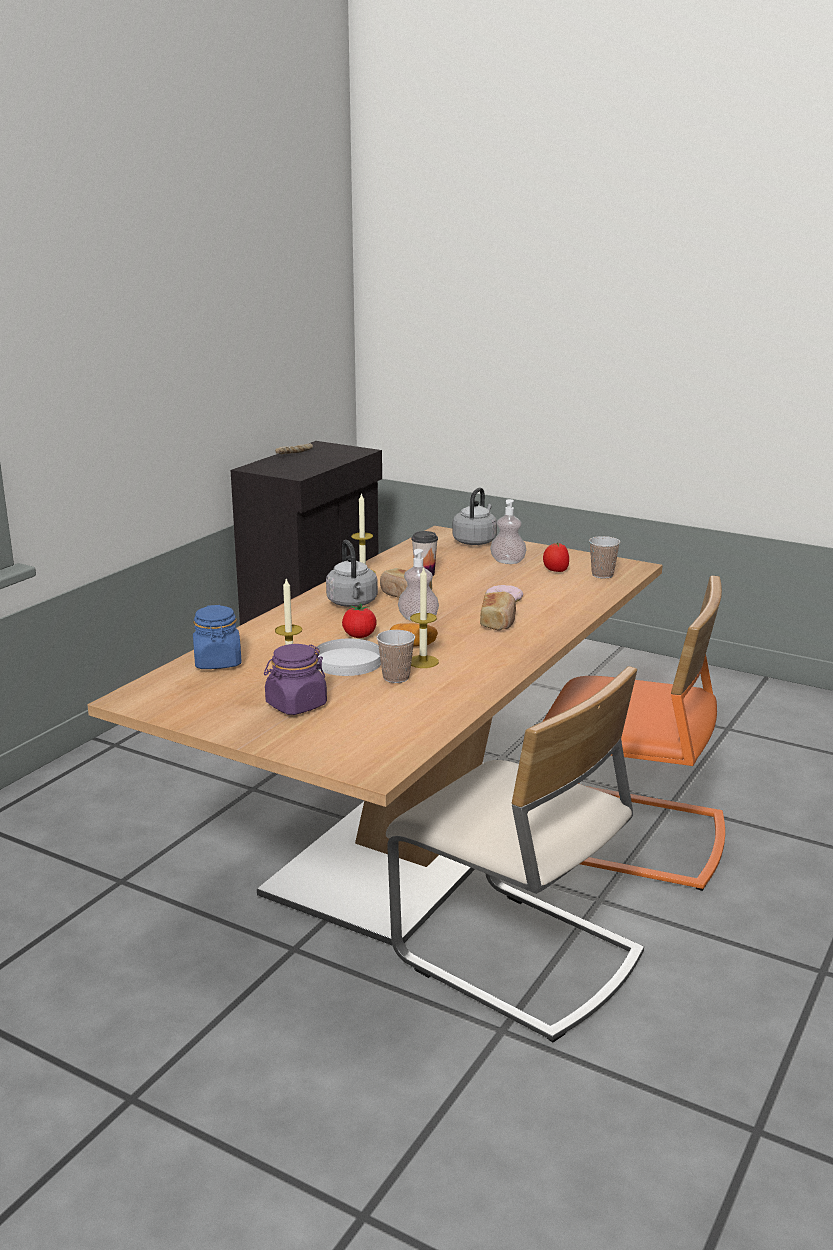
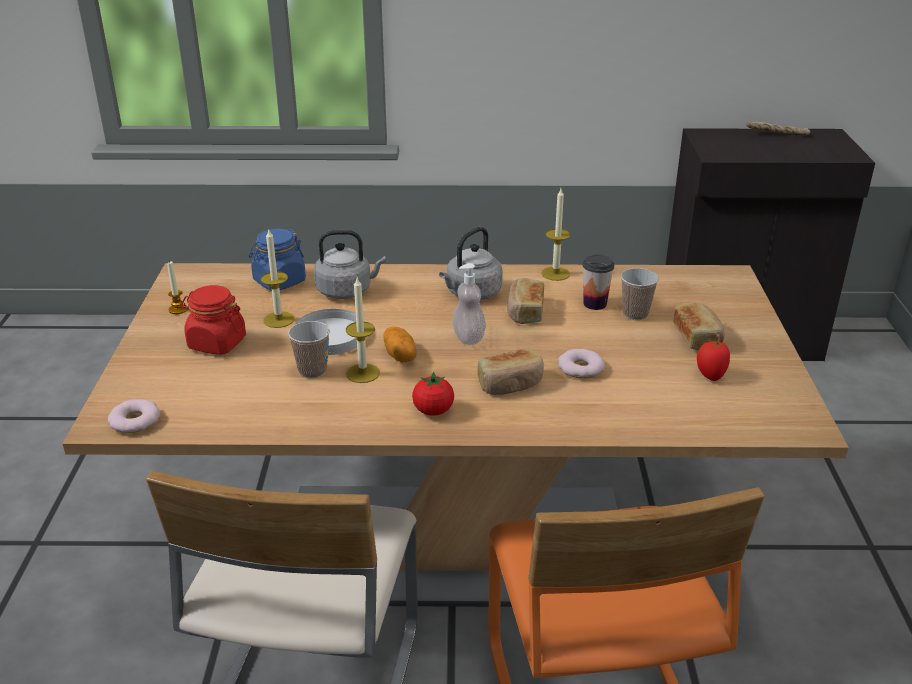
camera: 60 degrees right, 10 degrees up
(204, 712) = (178, 309): none -> candle
(296, 705) = (216, 343): purple jar -> red jar
(359, 636) = (394, 322): tomato -> tomato (433, 411)
(387, 757) = (135, 421): none -> donut
(475, 541) = (735, 301): grey kettle -> grey kettle (347, 291)
(507, 561) = (698, 338): soap dispenser -> bread
(602, 575) = (742, 411): cup -> cup (635, 314)

